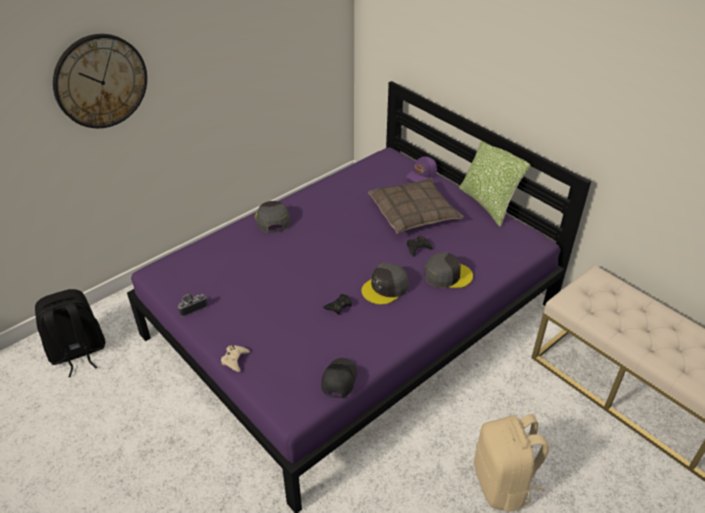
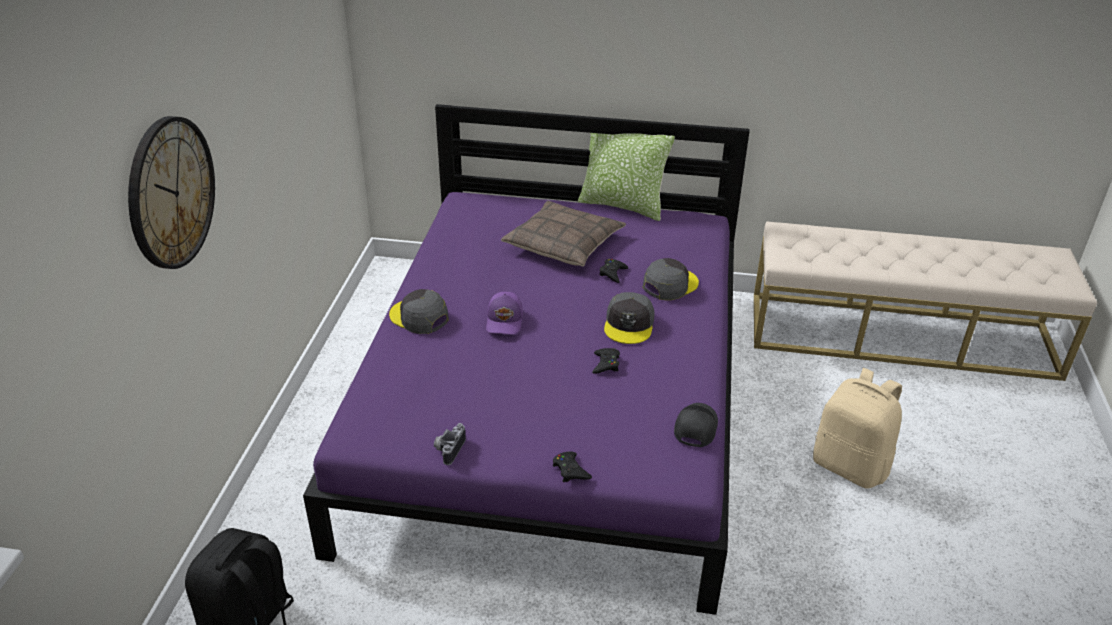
camera: 40 degrees left, 5 degrees down
(235, 360) = (570, 470): beige game controller -> black game controller
(338, 380) = (695, 428): black cap -> black cap turned 45 degrees clockwise
(422, 175) = (525, 204): purple cap -> purple cap (505, 321)

